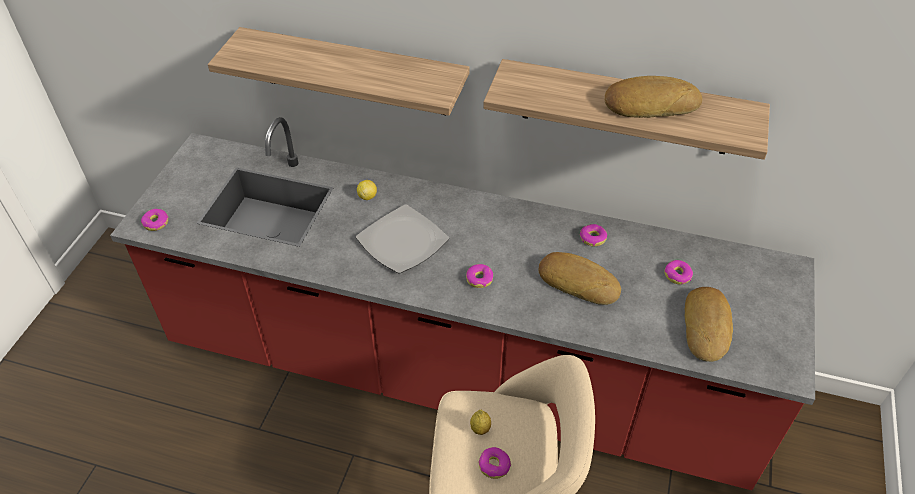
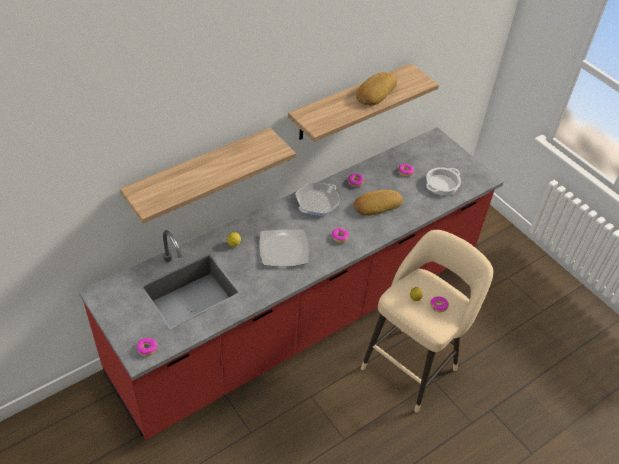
camera: 55 degrees left, 0 degrees up
(514, 224) = (317, 202): none -> frying pan
(707, 327) = (442, 184): bread -> cooking pot

